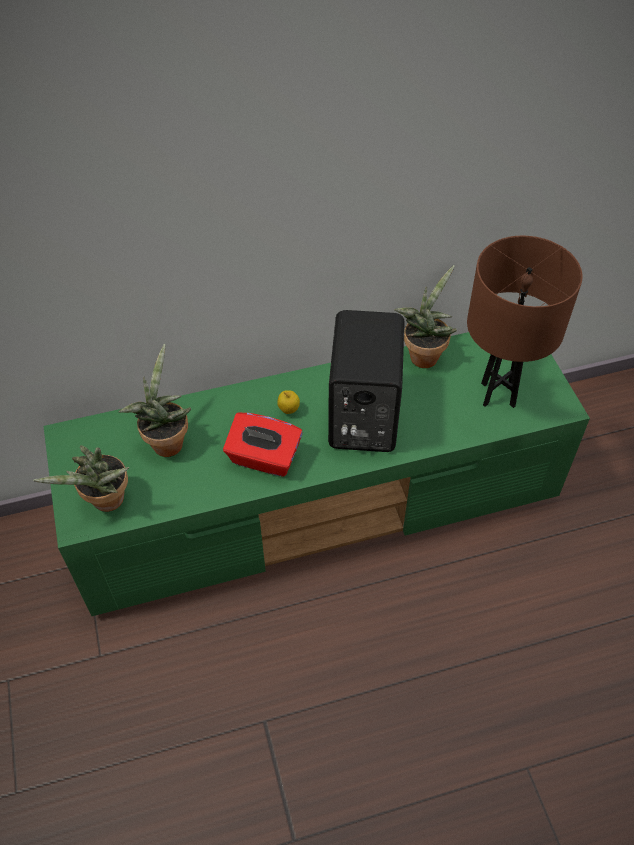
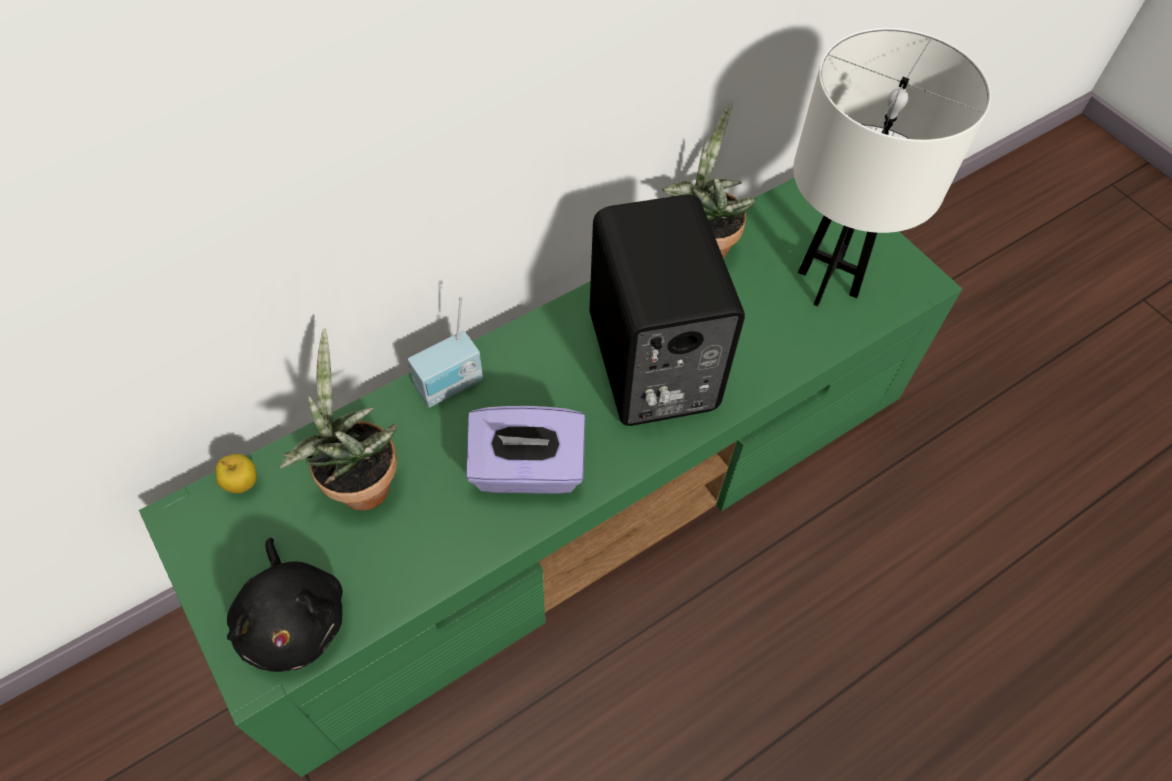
camera: 20 degrees left, 5 degrees up
(106, 503) = (294, 619): potted plant -> black plush toy
(237, 401) = (450, 386): none -> radio
(264, 458) = (527, 470): red tissue box -> purple tissue box
(288, 410) = (537, 382): apple -> apple (243, 484)
(498, 395) = (828, 284): brown table lamp -> white table lamp

